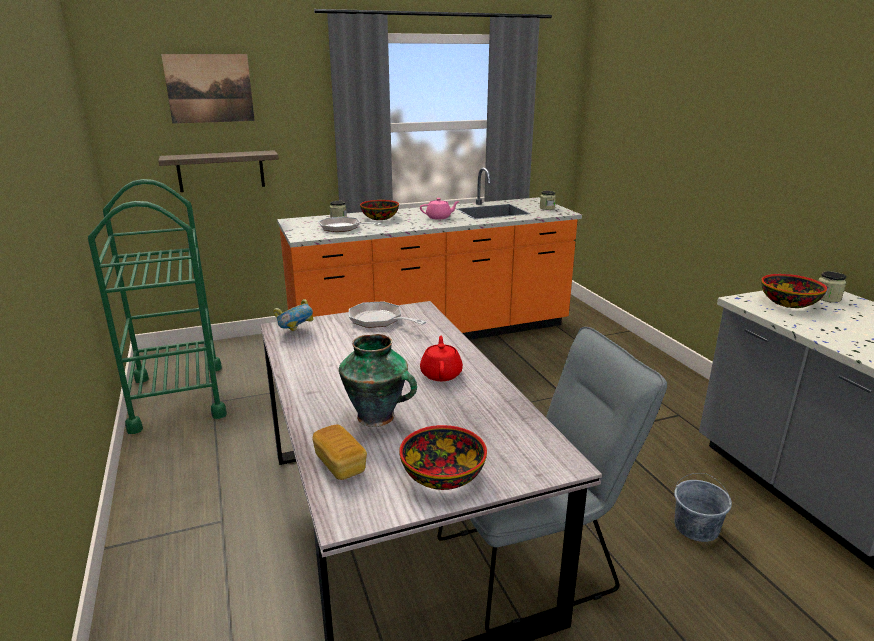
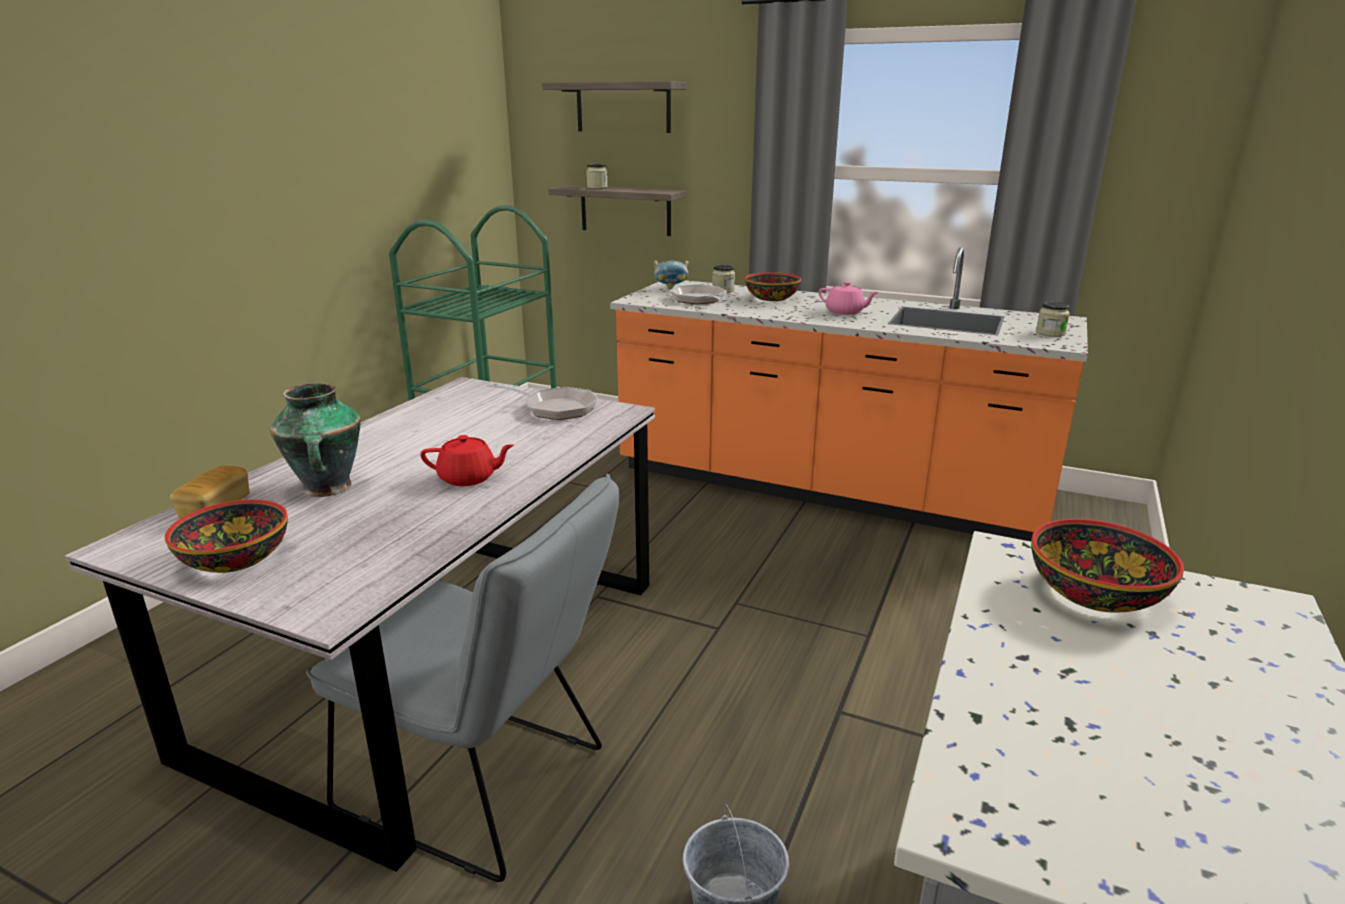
camera: 45 degrees right, 0 degrees up
(209, 88) = (623, 107): picture -> shelf
(296, 331) = (466, 393): bowl -> bowl (671, 289)
(379, 320) = (555, 408): frying pan -> frying pan turned 120 degrees clockwise
(441, 374) = (469, 478): red teapot -> red teapot turned 45 degrees clockwise
(827, 298) = (1228, 626): jar -> jar (597, 187)

